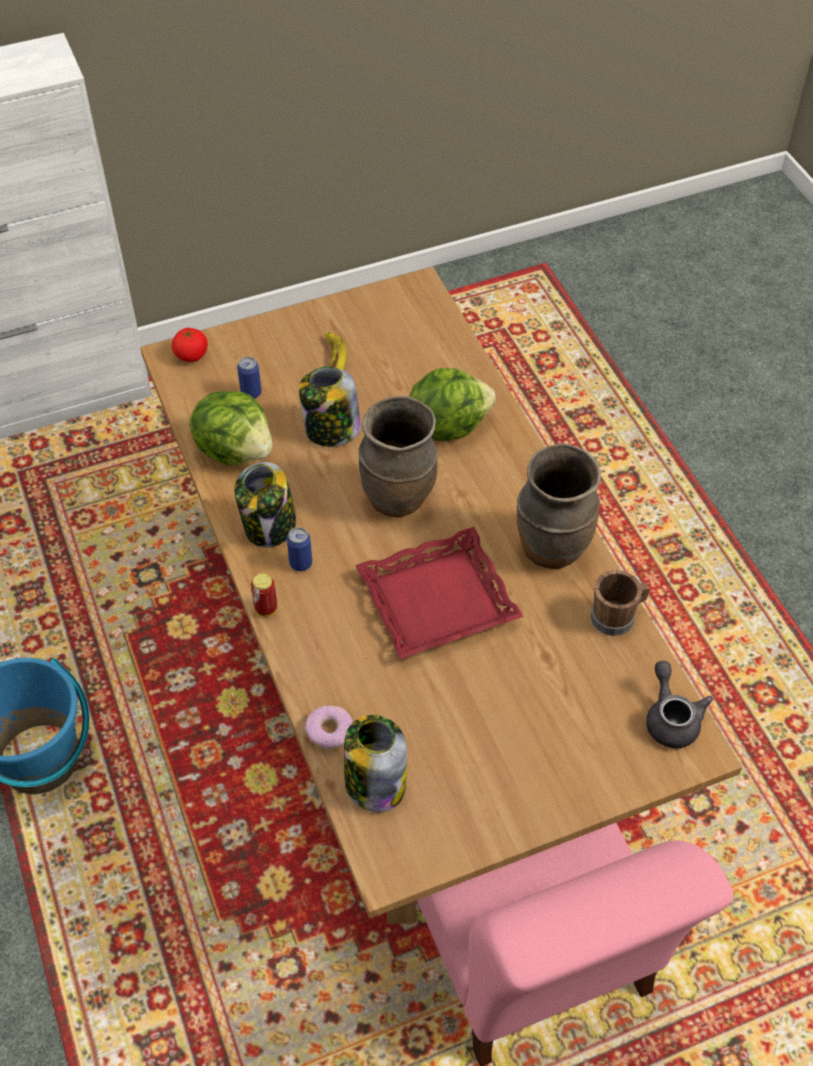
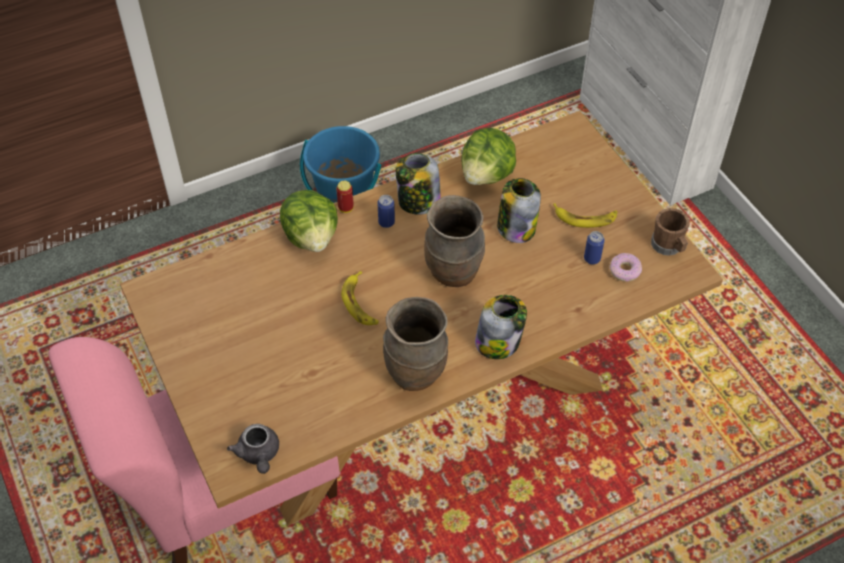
camera: 85 degrees right, 0 degrees up
(191, 355) = (576, 139): tomato -> none
(251, 393) = (545, 177): can -> can (592, 259)
(330, 731) = (249, 251): donut -> donut (625, 271)
(374, 782) = (209, 278): jar -> jar (498, 342)
(437, 599) = (360, 303): red tray -> banana
(448, 425) = (535, 300): lettuce -> lettuce (312, 237)
(617, 616) = (352, 419): brown mug -> brown mug (668, 246)
(671, 718) = (259, 455): grey teapot -> grey teapot turned 90 degrees clockwise

